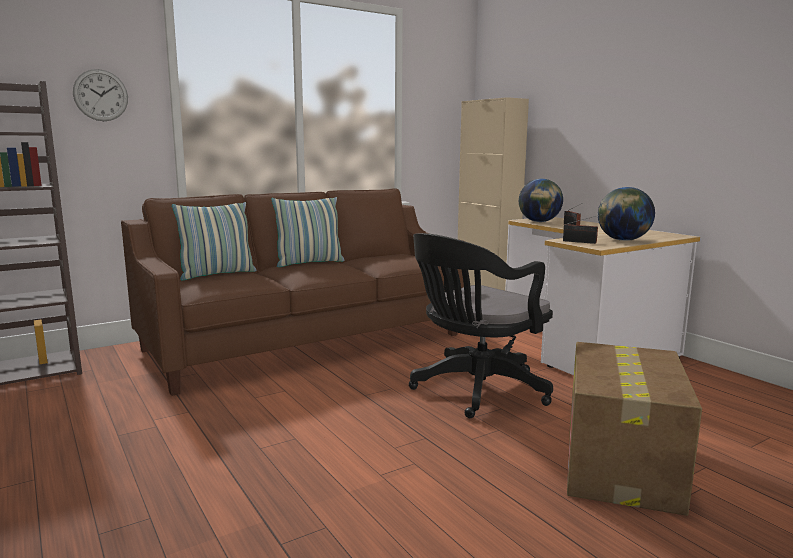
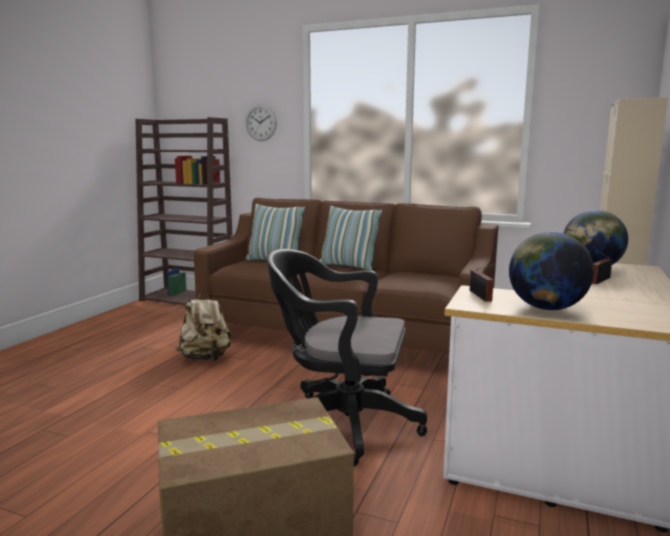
camera: 55 degrees right, 0 degrees up
(238, 408) = (206, 358): none -> beige backpack

